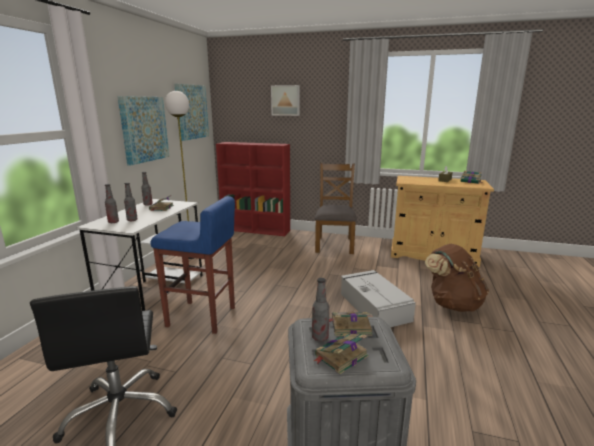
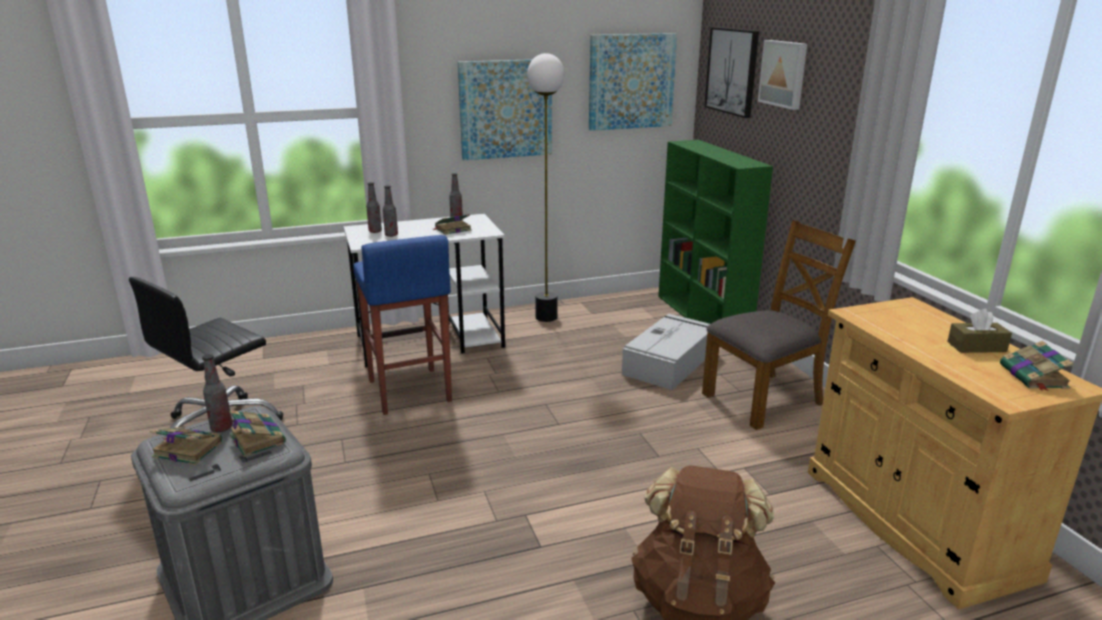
camera: 55 degrees right, 5 degrees up
(244, 103) = (732, 71): none -> picture
(256, 230) = (703, 318): red bookcase -> green bookcase
(374, 306) = (582, 509): grey storage box -> grey storage box (670, 362)

